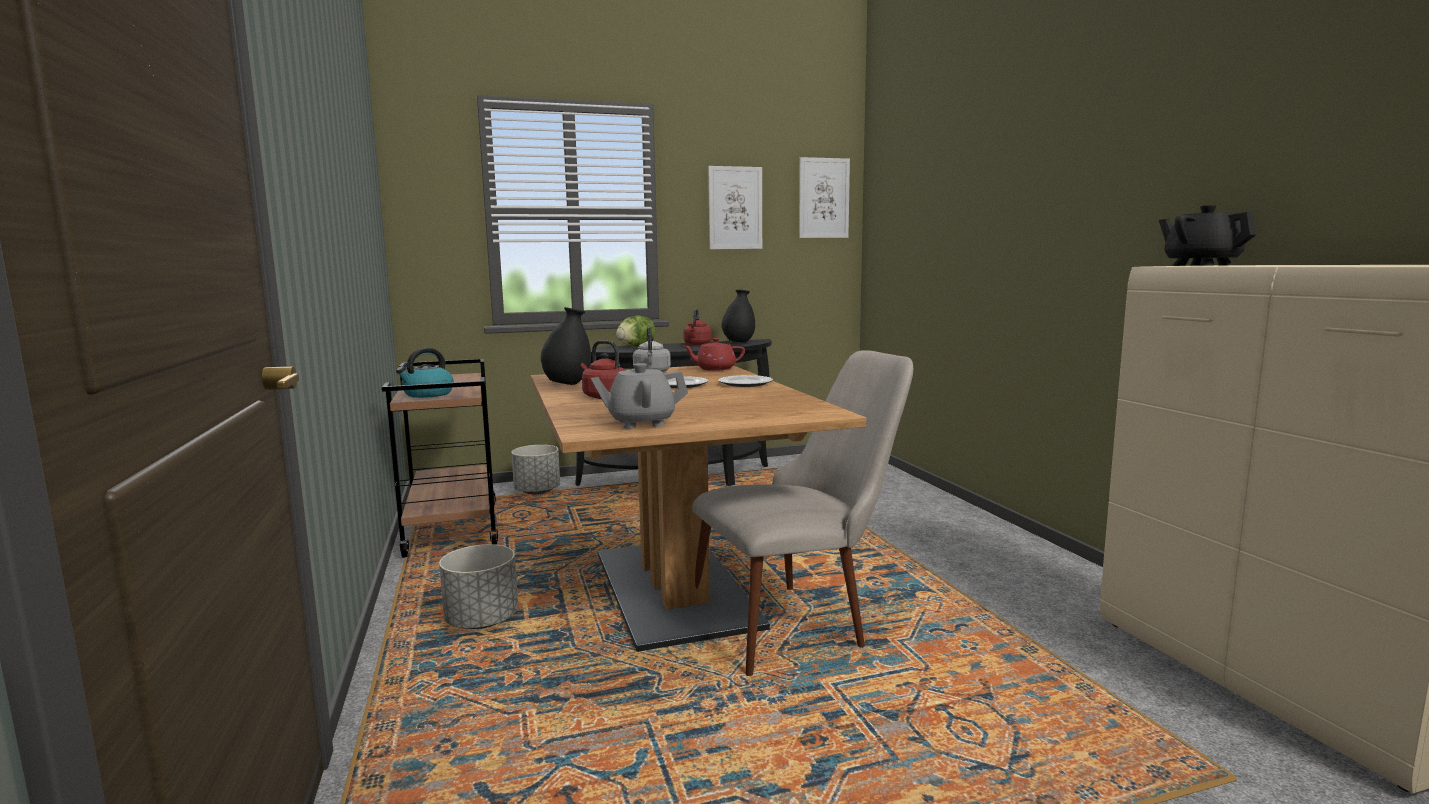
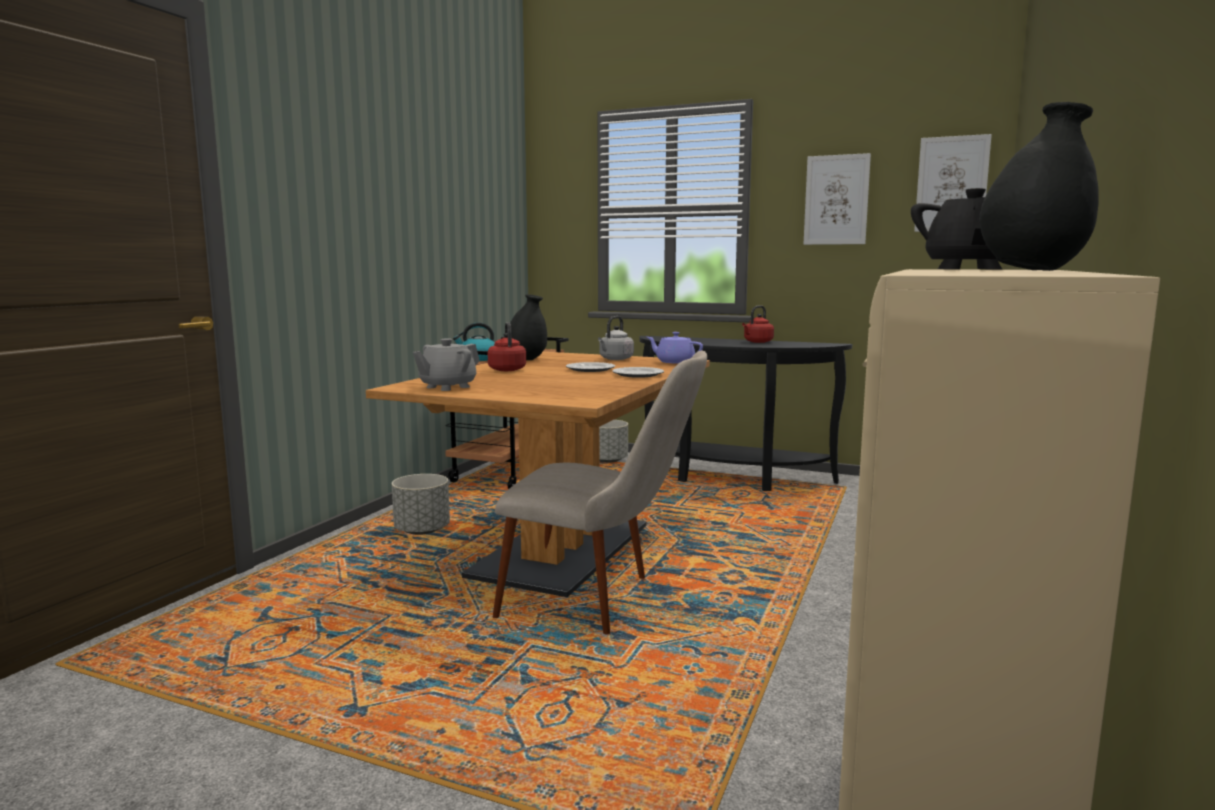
camera: 40 degrees right, 0 degrees up
(636, 346) = (698, 339): lettuce -> none
(641, 423) = (447, 387): grey teapot -> grey teapot turned 75 degrees counterclockwise
(714, 369) = (674, 362): red teapot -> purple teapot
(738, 342) = (803, 344): black vase -> black vase (1032, 270)

